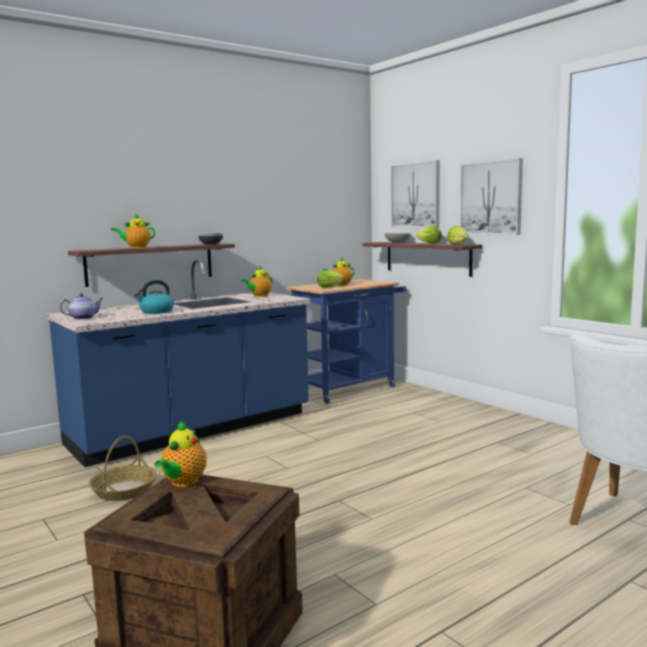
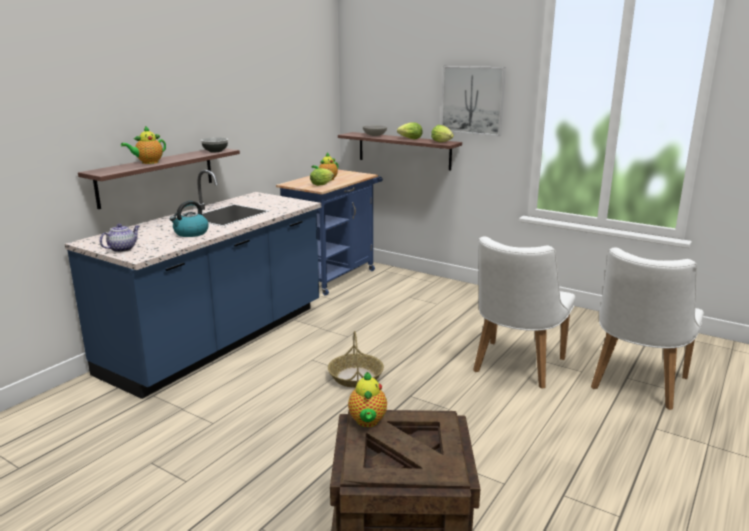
camera: 20 degrees left, 10 degrees up
(124, 490) = (206, 418): basket -> basket (356, 377)
(259, 296) = (265, 201): teapot -> none
(415, 195) = (391, 90): picture -> none
(483, 490) = (514, 368): none -> white chair

